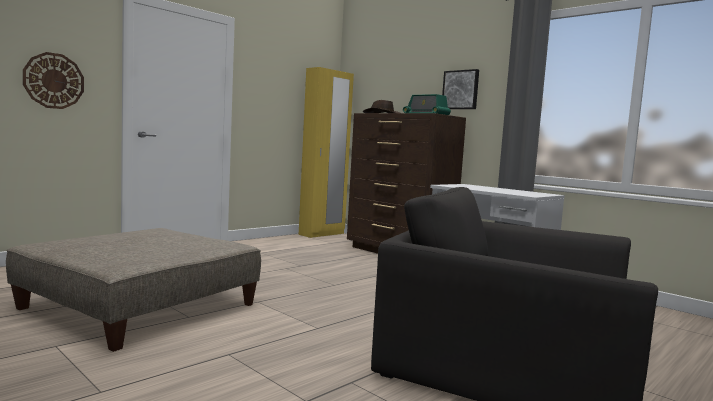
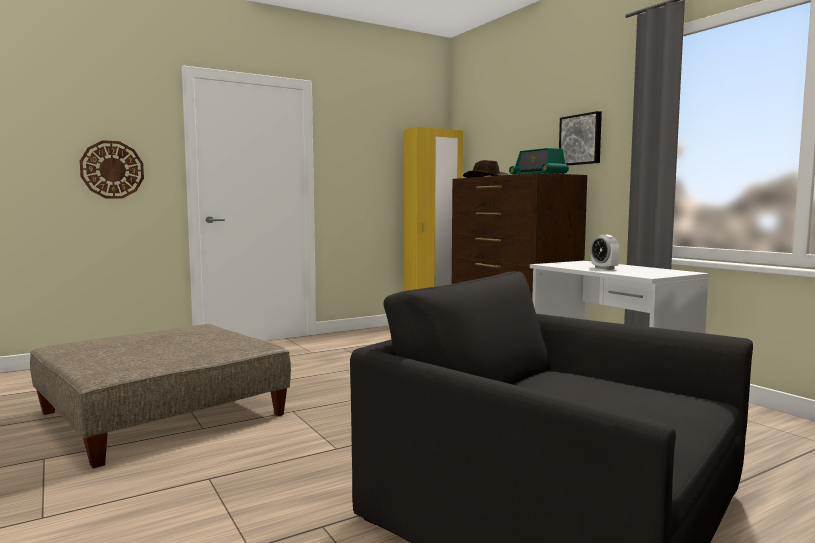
camera: 15 degrees right, 0 degrees up
(490, 189) = (604, 268): none -> alarm clock

